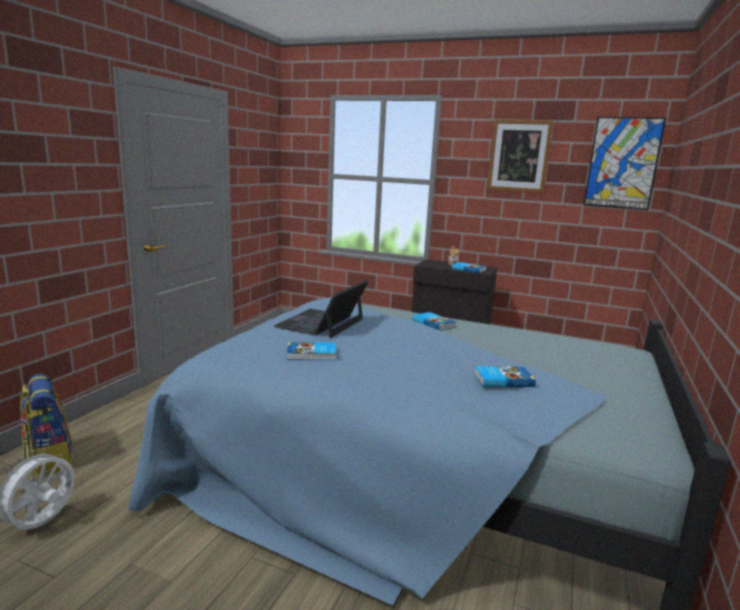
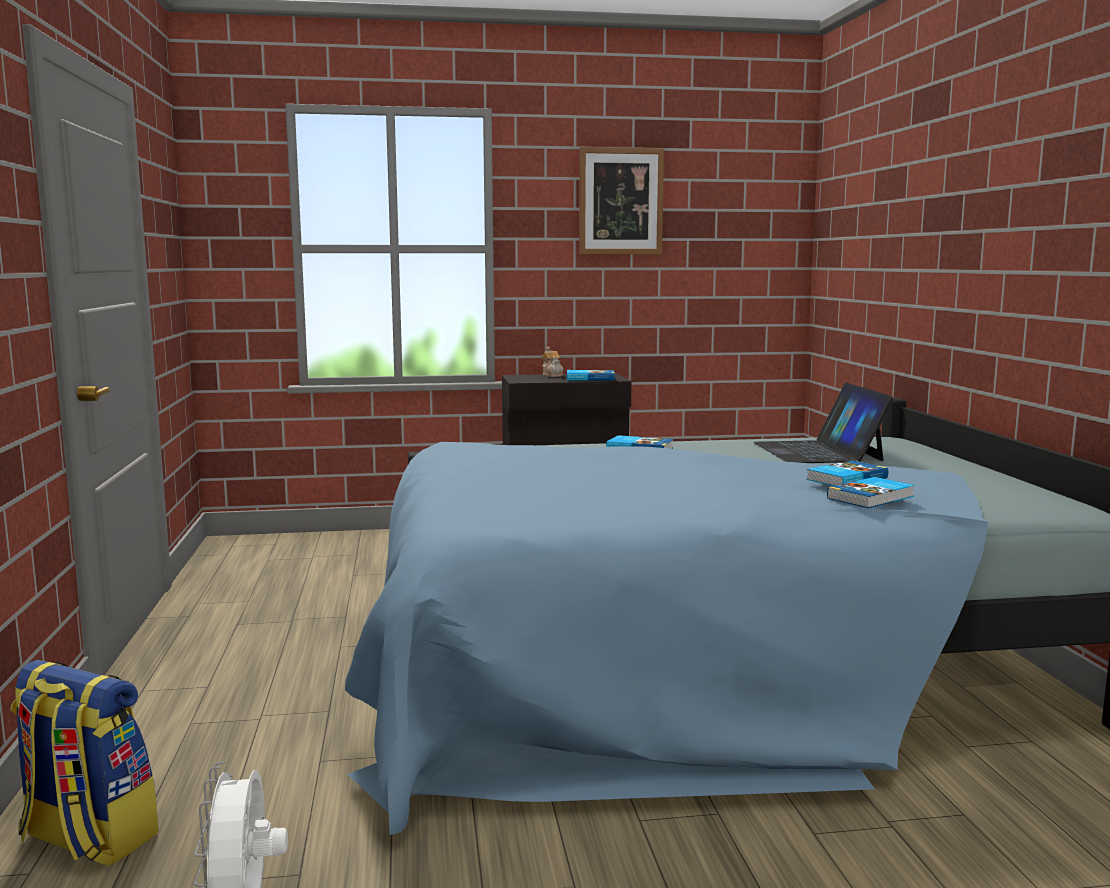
camera: 30 degrees left, 5 degrees down
(312, 354) = (585, 499): book -> book (872, 497)
(321, 323) = (508, 469): laptop -> laptop (818, 452)
(622, 163) = (758, 207): picture -> none

